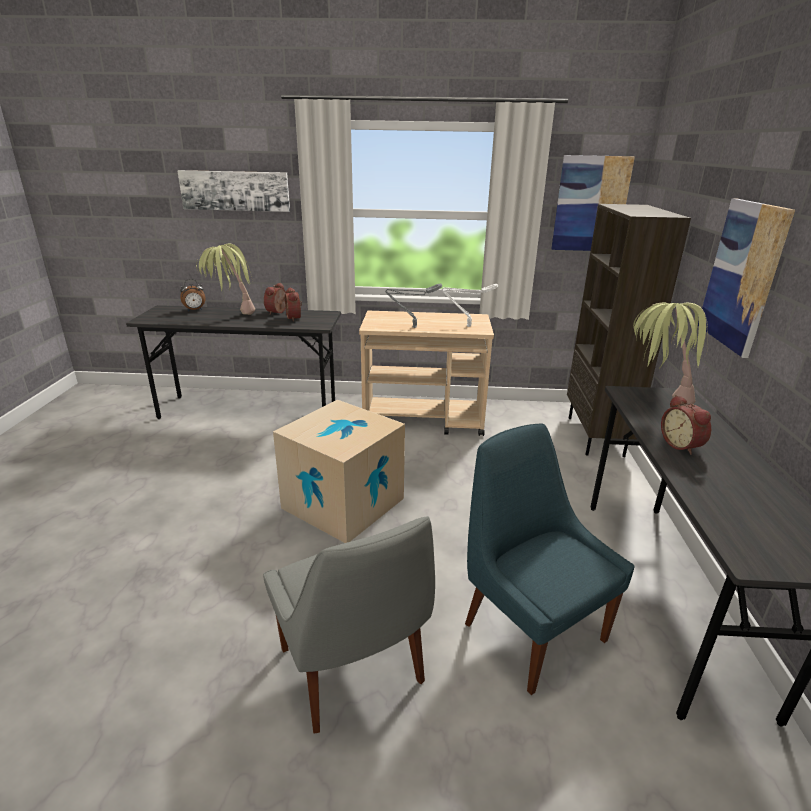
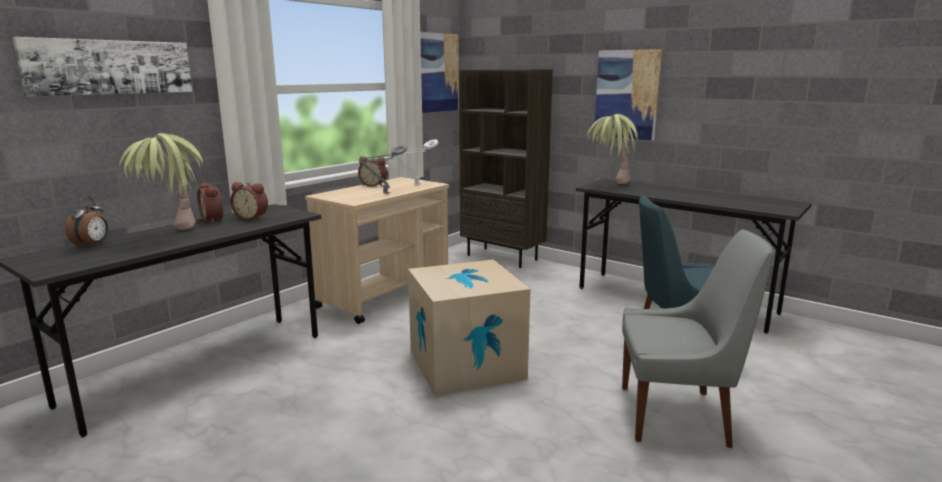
camera: 55 degrees left, 10 degrees down
(682, 445) = (669, 194): alarm clock -> alarm clock (374, 185)

